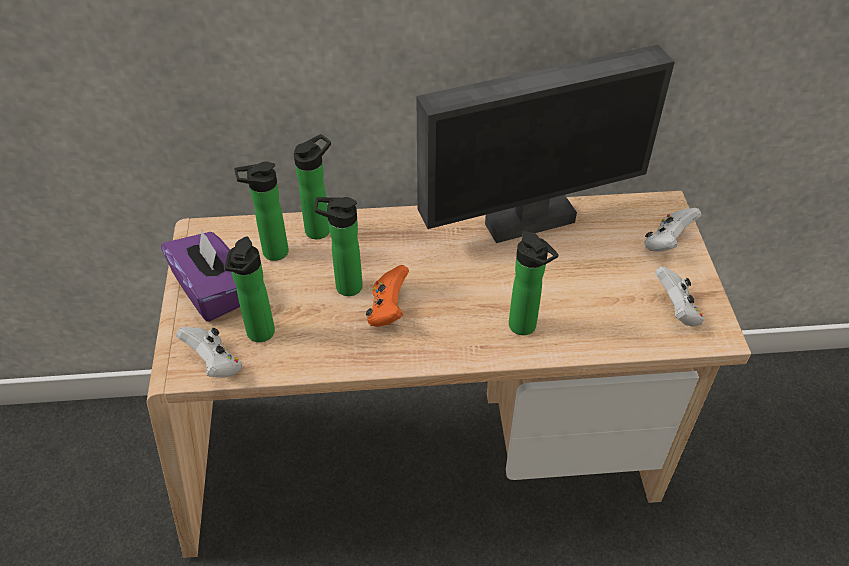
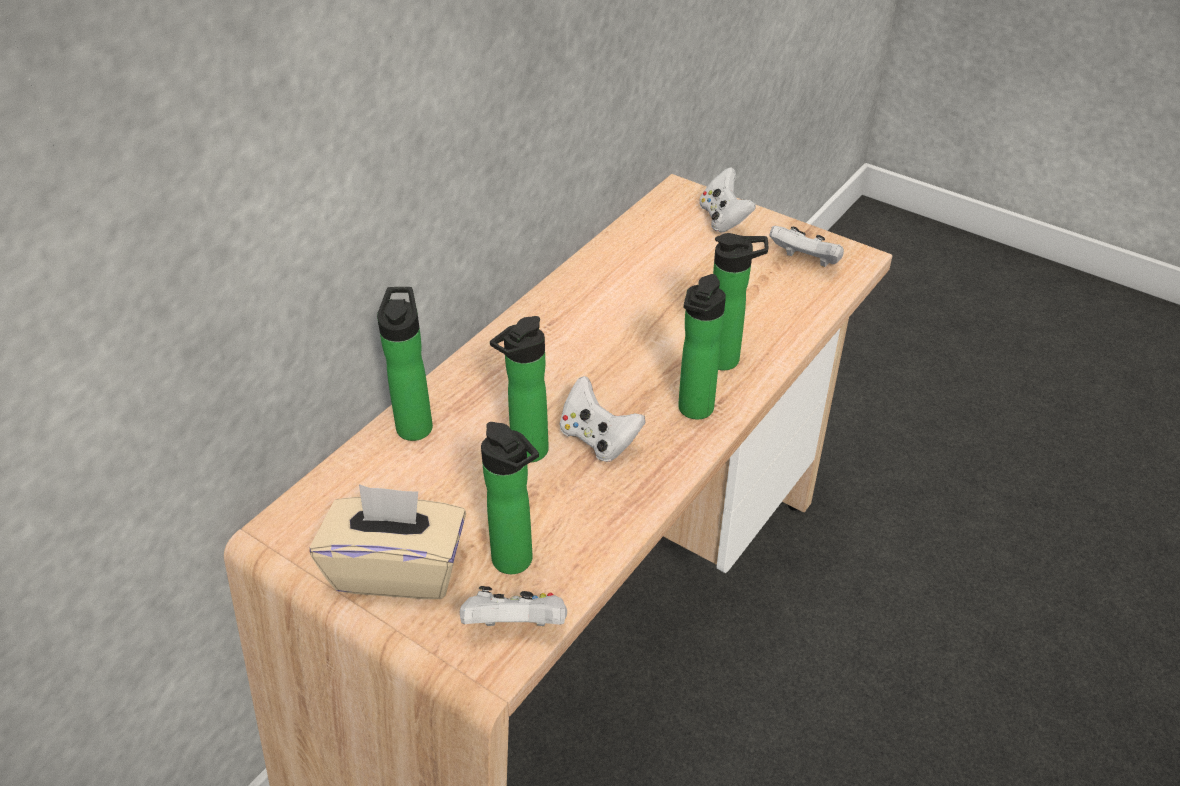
camera: 50 degrees left, 5 degrees down
(213, 291) = (397, 569): purple tissue box -> beige tissue box
(271, 253) = (399, 484): bottle -> bottle (694, 411)
(388, 310) = (598, 439): orange game controller -> white game controller
(528, 221) = (595, 277): monitor -> none

